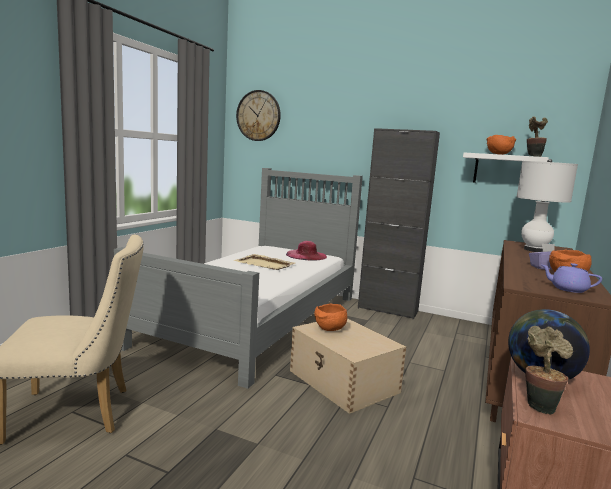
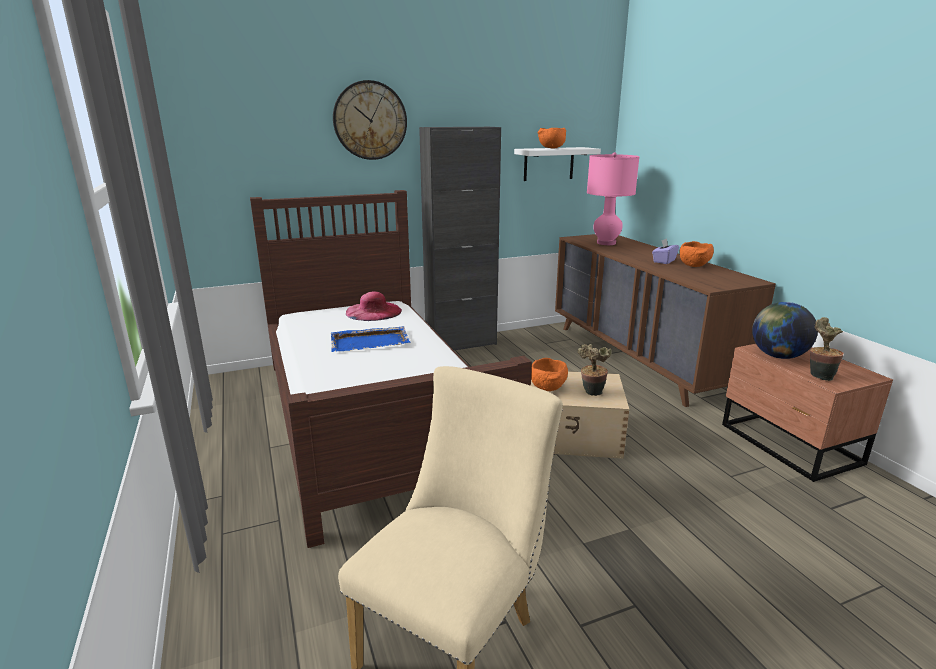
camera: 45 degrees left, 10 degrees up
(256, 318) = (374, 415): grey bed -> brown bed
(258, 116) = (216, 112): wall clock -> wall clock (370, 120)
(265, 264) = (370, 341): beige tray -> blue tray
(533, 156) = (583, 148): potted plant -> potted plant (591, 393)
(534, 250) = (606, 243): white table lamp -> pink table lamp
(567, 289) = (727, 278): purple teapot -> none

